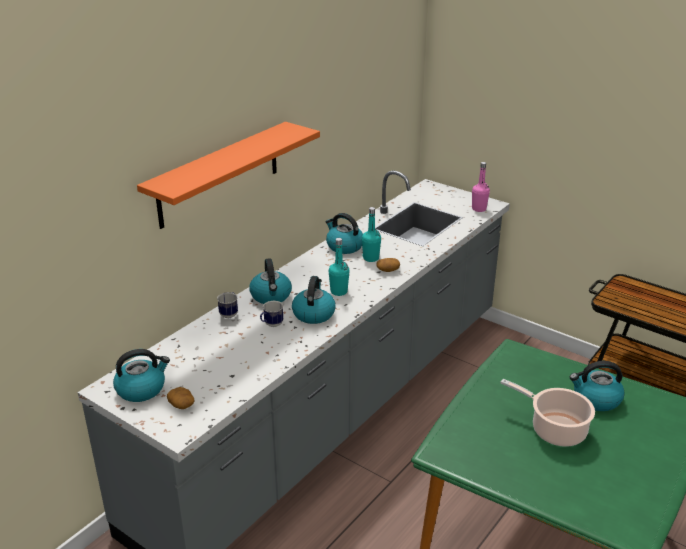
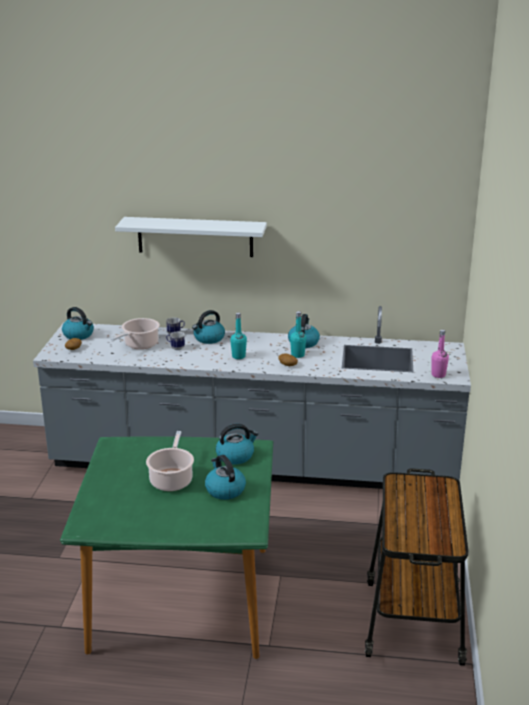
camera: 60 degrees right, 5 degrees down
(219, 174) = (195, 236): orange shelf -> white shelf
(232, 348) = (139, 345): none -> cooking pot
(313, 313) = (202, 356): kettle -> kettle (235, 456)

